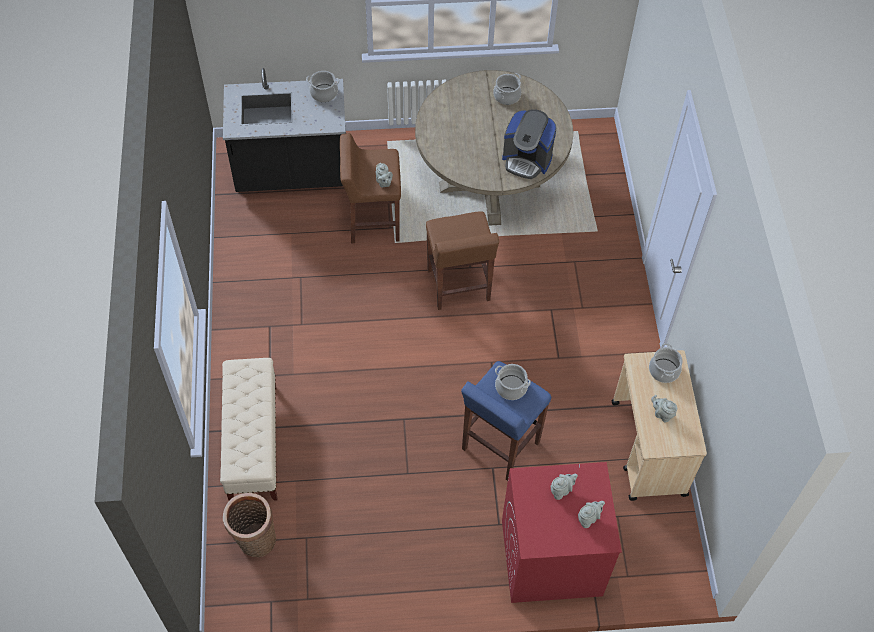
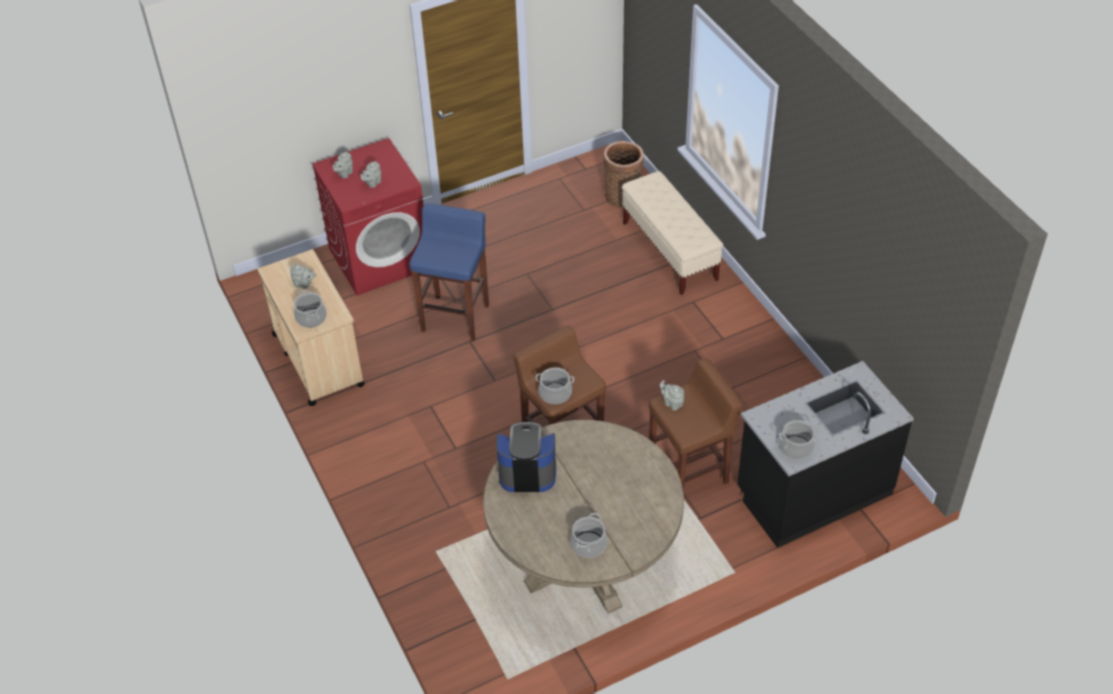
camera: 160 degrees right, 10 degrees down
(511, 387) = (447, 254): cooking pot -> cooking pot (555, 393)

